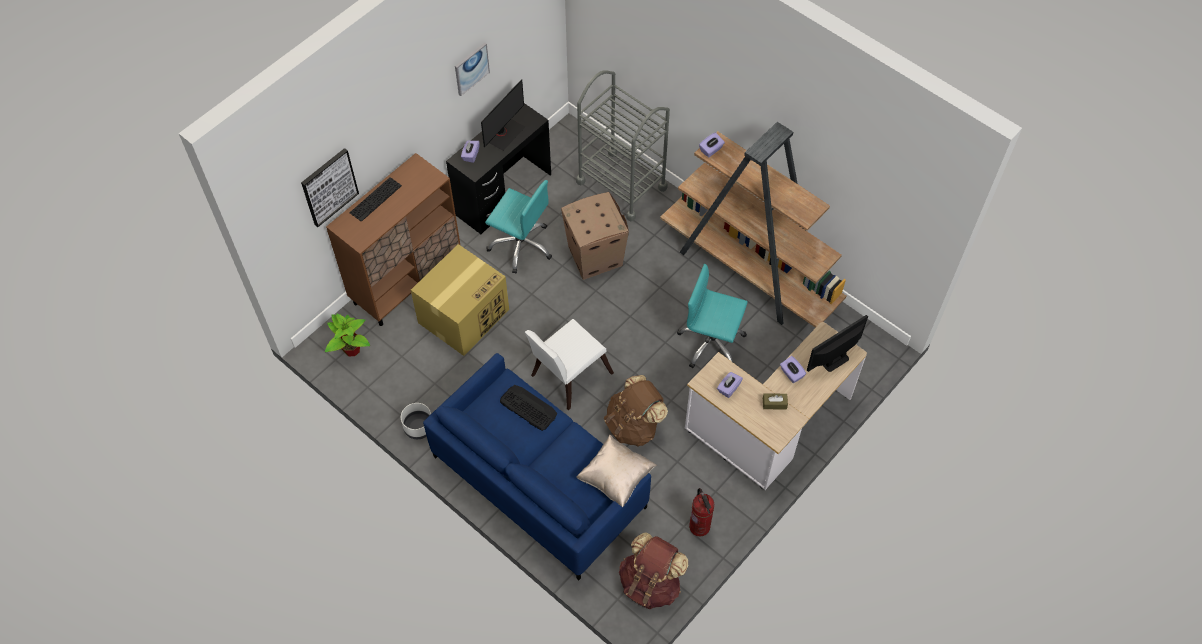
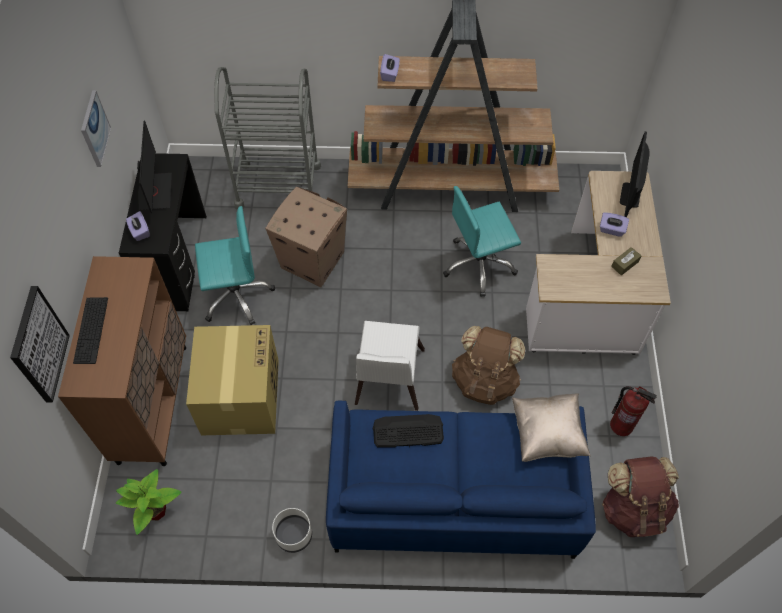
camera: 40 degrees left, 0 degrees up
(728, 388) = (576, 278): purple tissue box -> none

